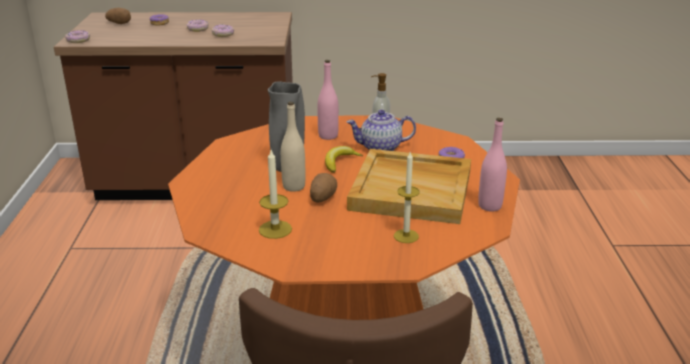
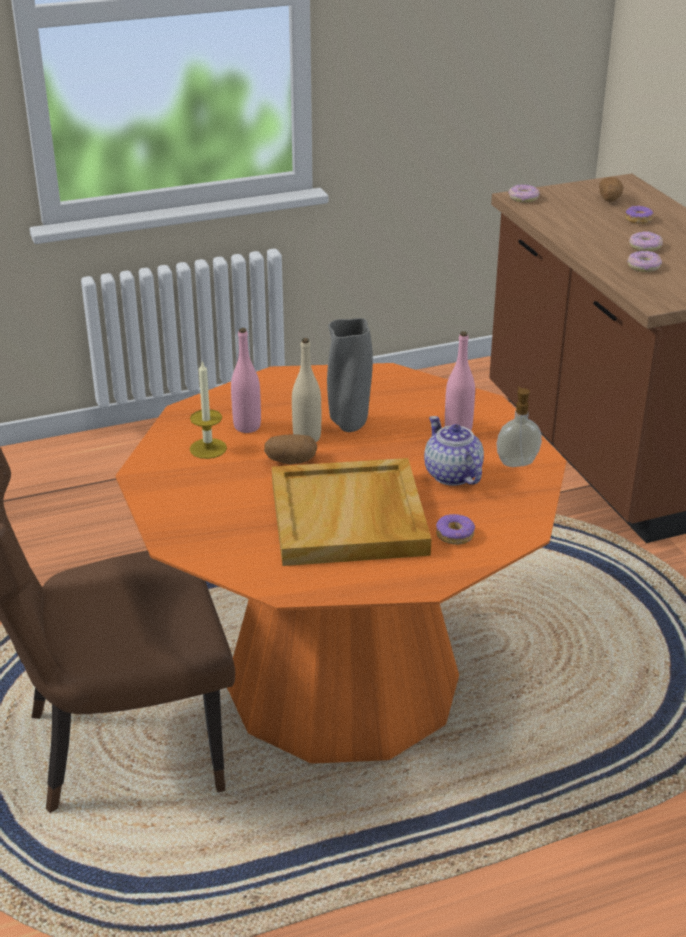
camera: 70 degrees right, 5 degrees up
(340, 162) = (388, 454): banana -> none
(406, 236) = (234, 532): candle -> none
(490, 206) = (341, 583): pink bottle -> pink bottle (247, 426)

